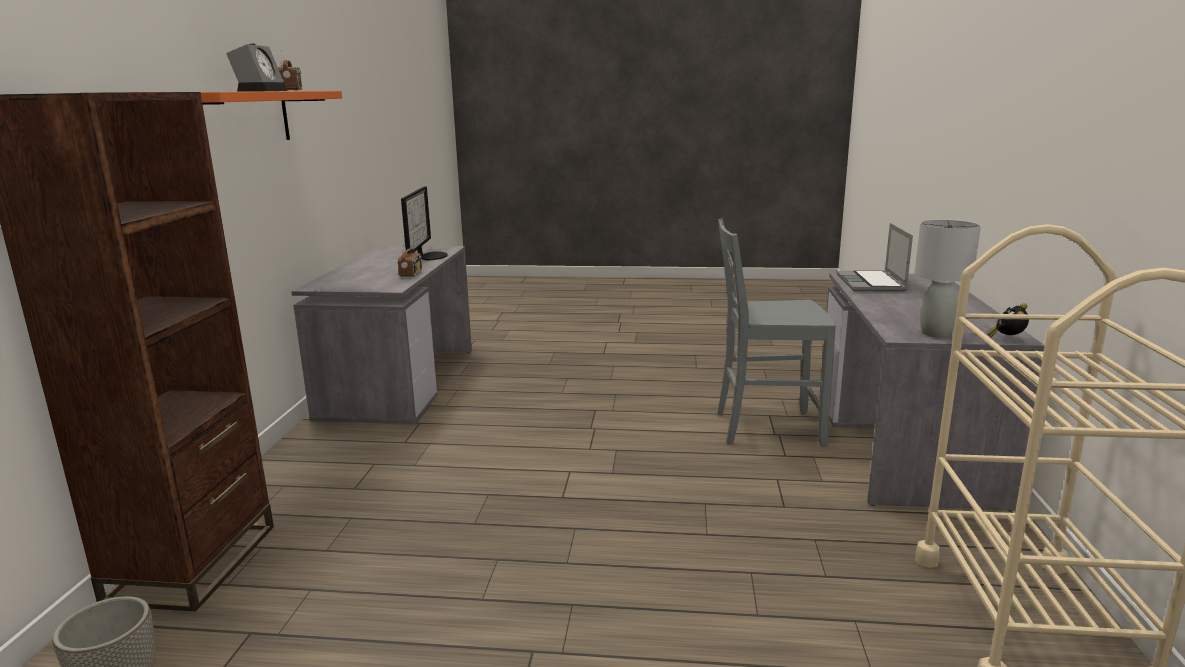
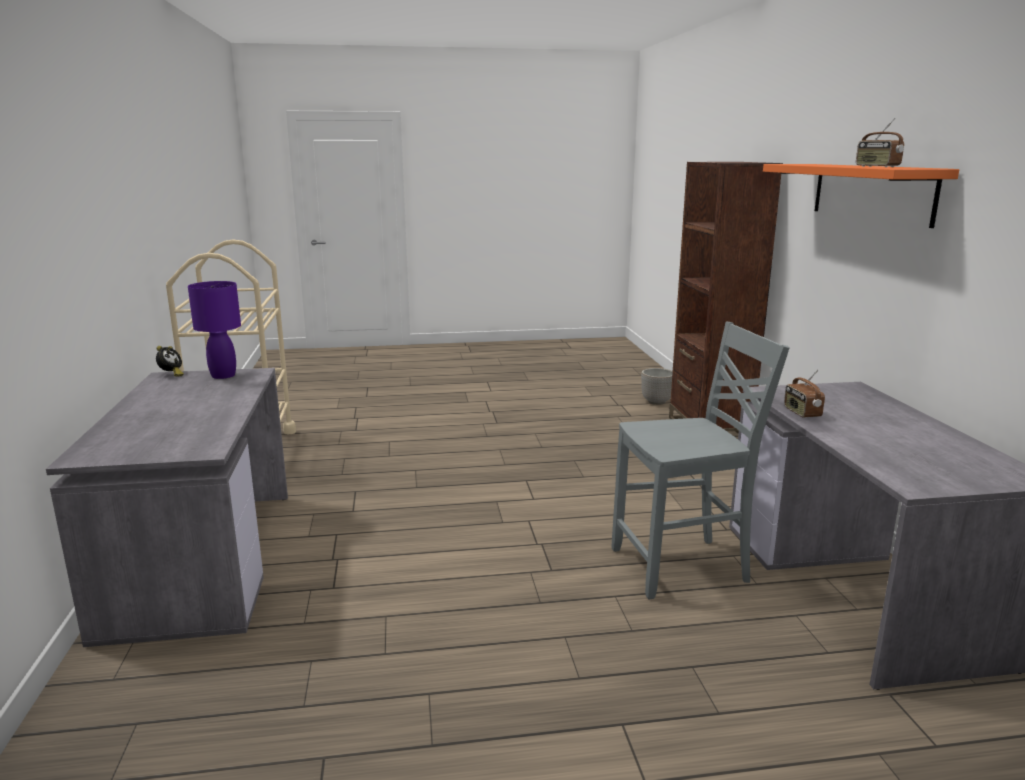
camera: 165 degrees right, 0 degrees up
(261, 91) = (841, 165): alarm clock -> none
(429, 256) = (883, 456): monitor -> none
(766, 428) = (344, 566): grey chair -> grey chair (682, 567)
(871, 283) = (192, 436): laptop -> none
(935, 333) = (224, 375): grey table lamp -> purple table lamp

